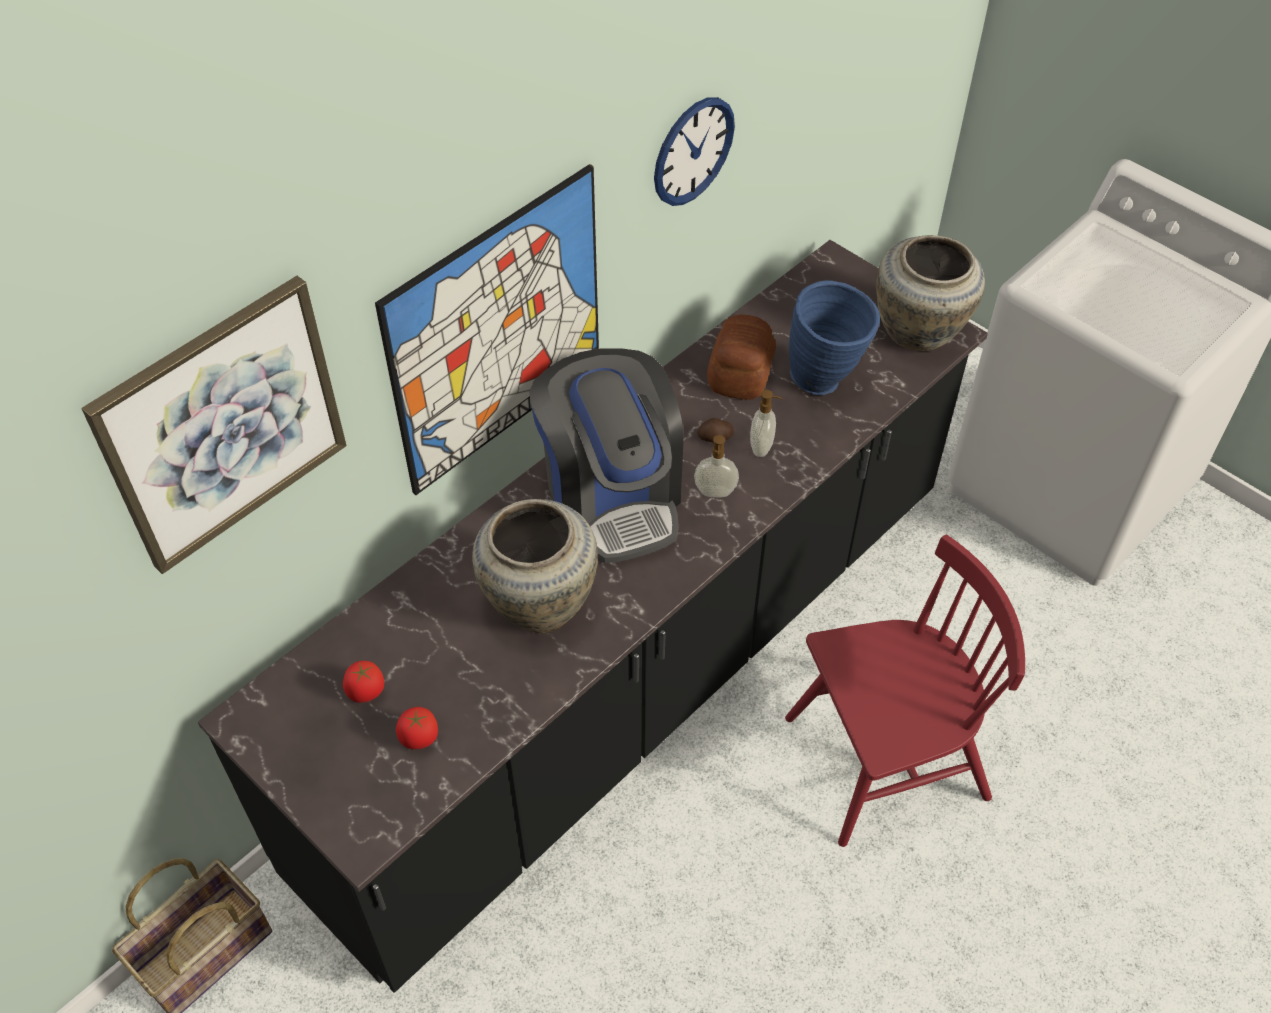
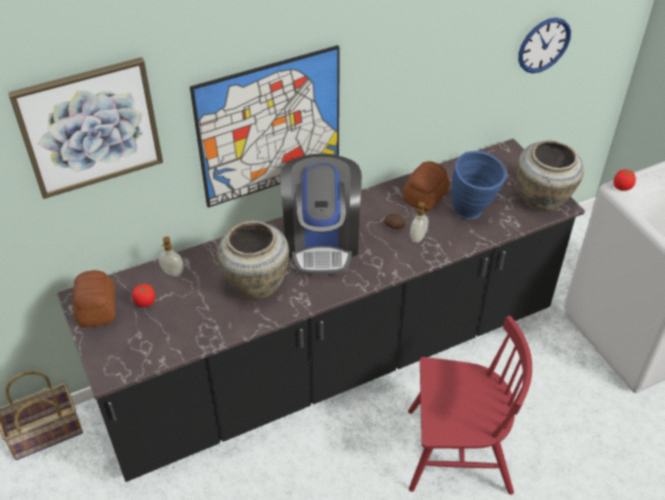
camera: 20 degrees right, 5 degrees down
(284, 730) = (96, 309): none -> bread
(419, 738) = (160, 333): tomato -> tomato (622, 187)
(693, 151) = (412, 56): wall clock -> wall clock (544, 45)
(715, 493) = (380, 254): soap dispenser -> soap dispenser (172, 273)

